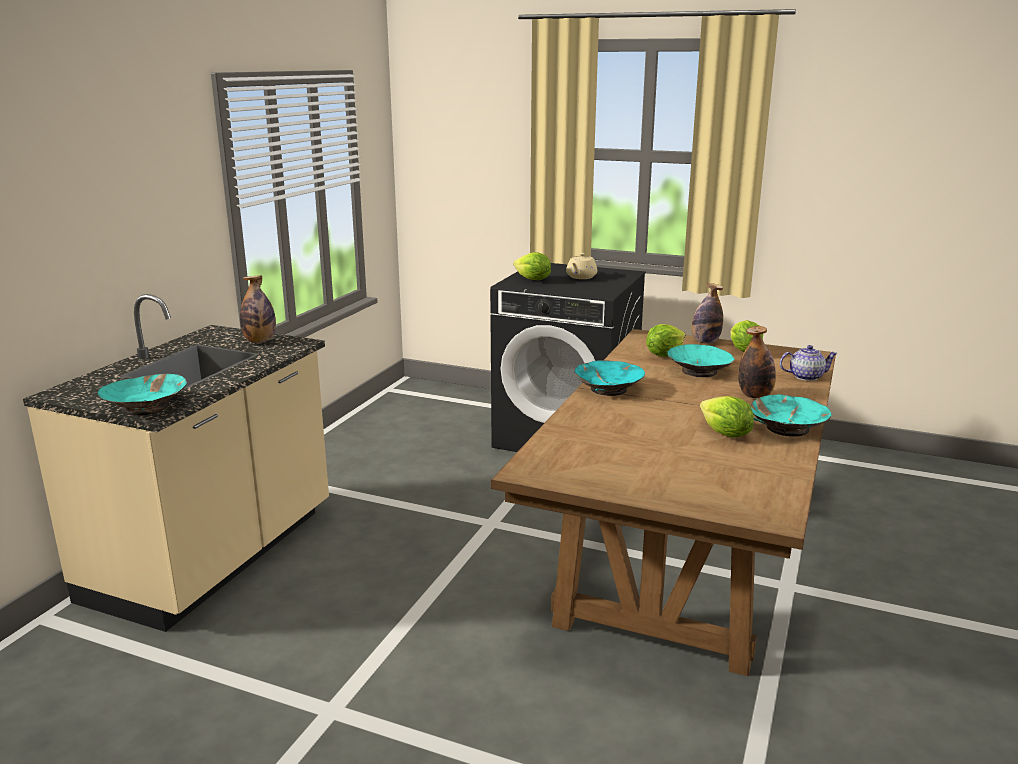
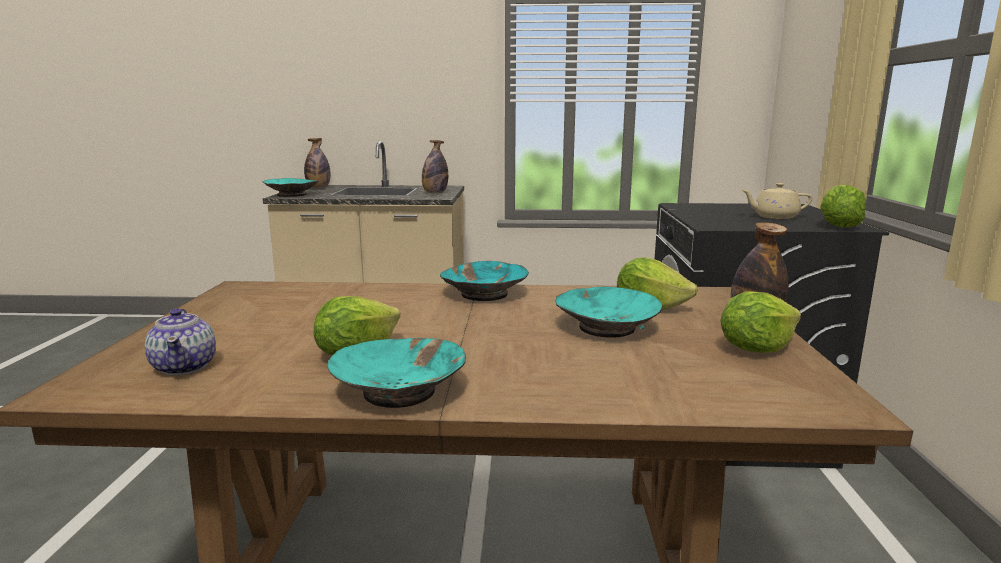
camera: 70 degrees right, 5 degrees down
(532, 280) = (716, 208): lettuce -> lettuce (838, 226)
(755, 396) = (532, 364): bottle -> bottle (318, 188)
(805, 376) = (682, 400): teapot -> teapot (185, 366)

